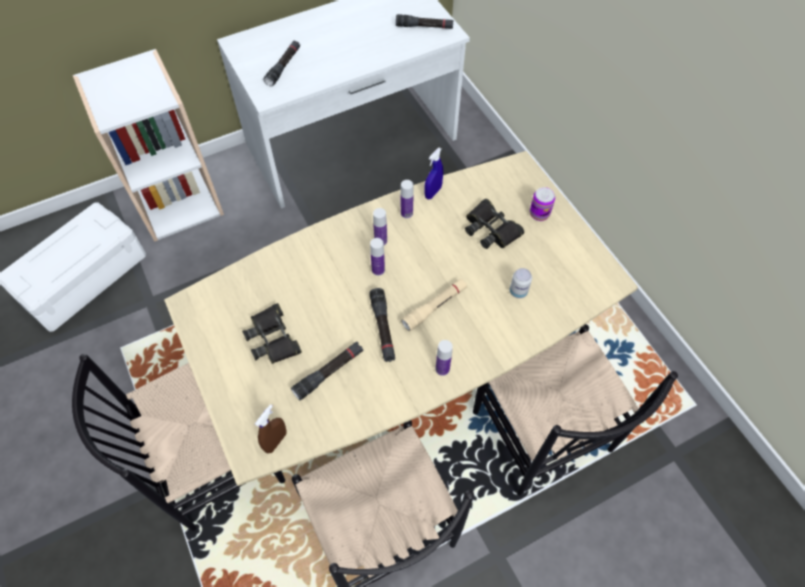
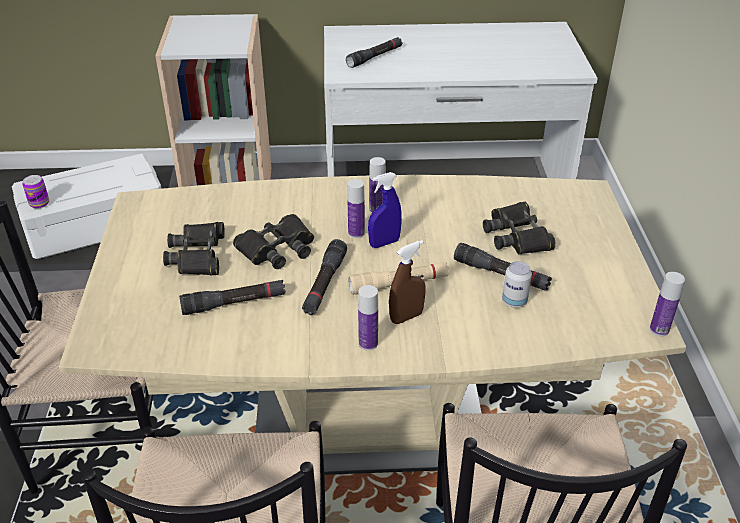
camera: 25 degrees right, 20 degrees down
(276, 441) = (129, 343): brown spray bottle -> brown spray bottle (406, 317)
(329, 308) = (277, 249): none -> black binoculars
(406, 213) = (423, 195): bottle -> bottle (659, 329)
(424, 27) = (549, 59): black flashlight -> black flashlight (501, 274)
(433, 192) = (467, 186): blue spray bottle -> blue spray bottle (384, 243)
(539, 213) = (589, 238): can -> can (39, 203)

